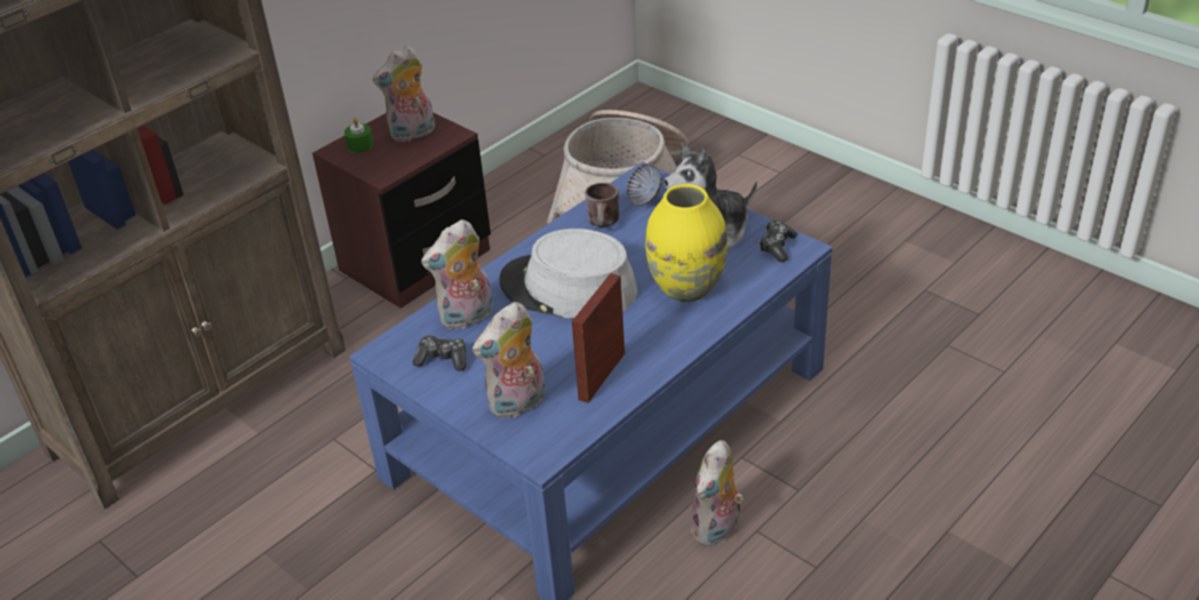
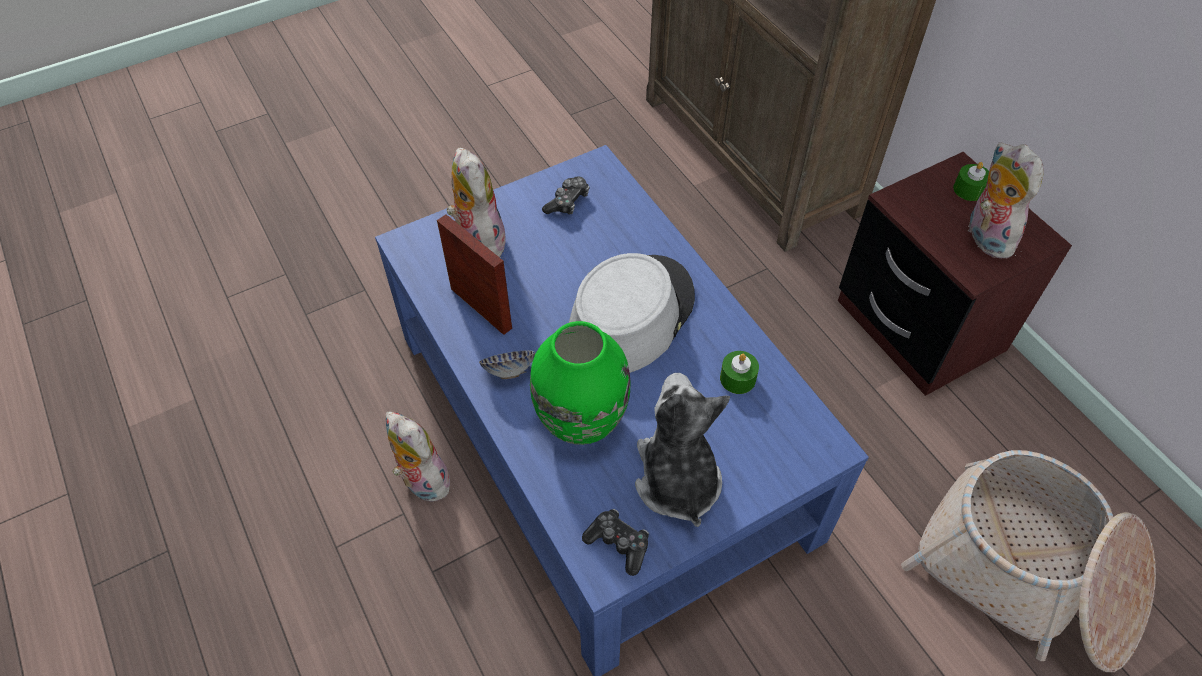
camera: 105 degrees right, 15 degrees up
(467, 318) = (620, 228): plush toy -> none
(606, 223) = (737, 379): brown mug -> green candle
(644, 198) = (777, 432): bowl -> bowl (509, 371)
(686, 289) = (580, 420): yellow vase -> green vase

